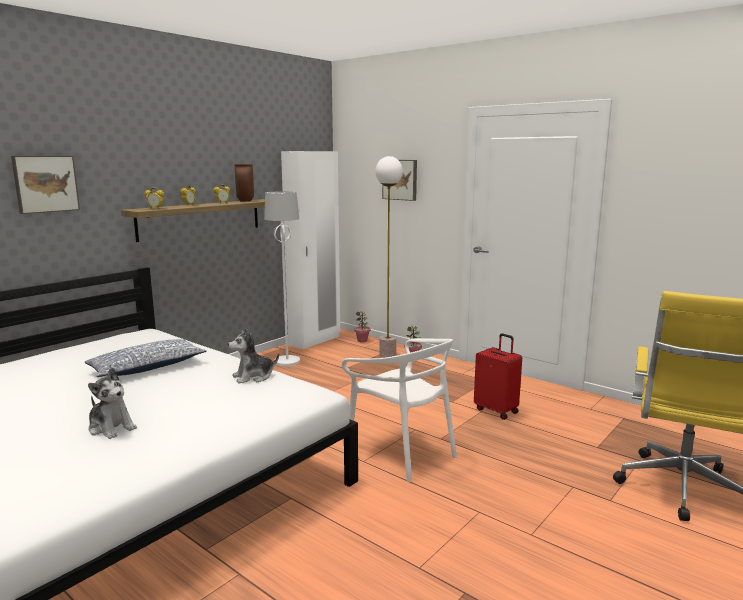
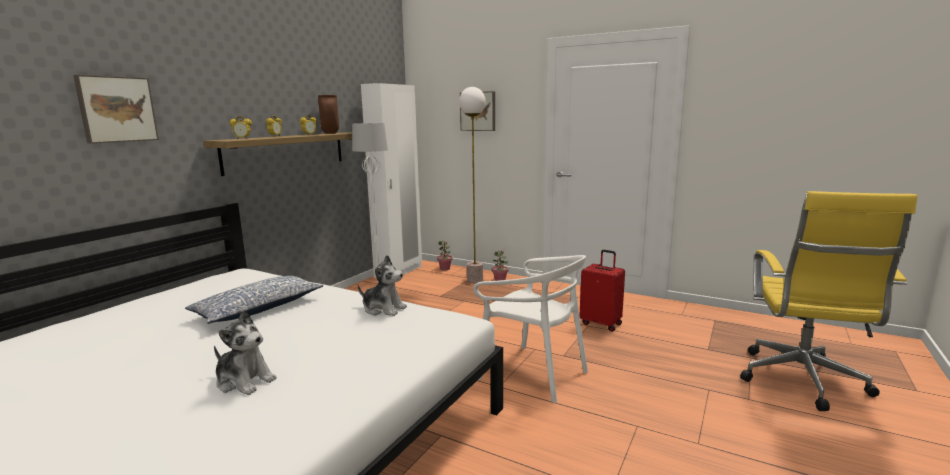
camera: 10 degrees left, 0 degrees up
(253, 377) = (383, 309): plush toy -> plush toy turned 120 degrees counterclockwise

